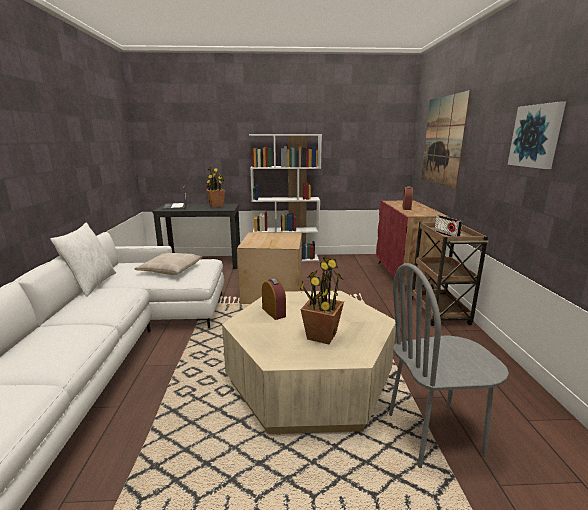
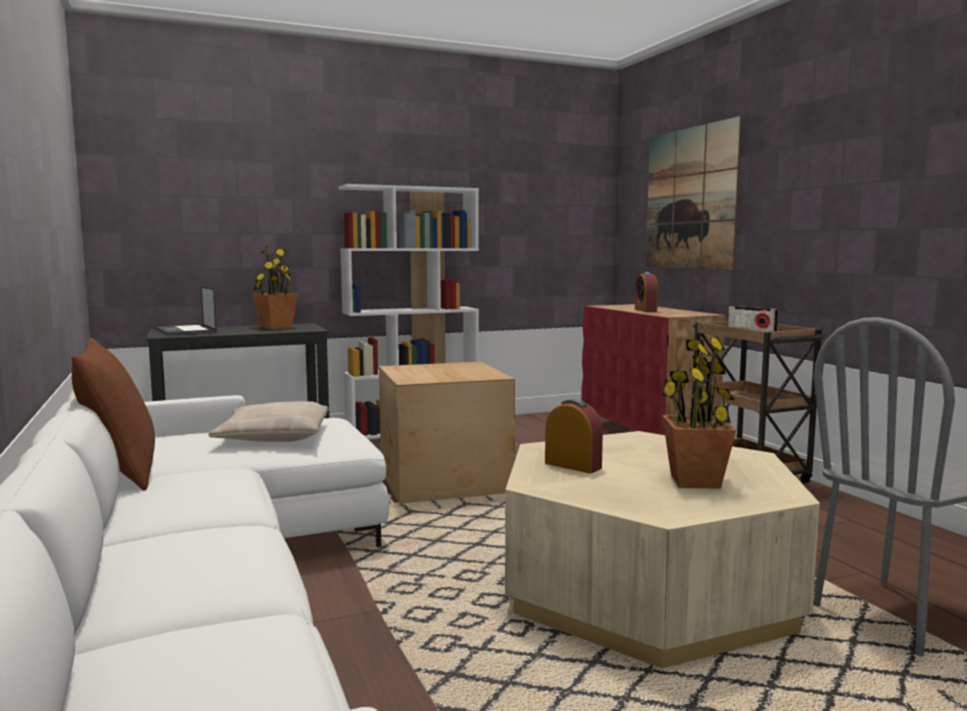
camera: 20 degrees left, 10 degrees down
(91, 284) = (121, 473): white pillow -> brown pillow
(536, 136) = (884, 170): picture -> none

